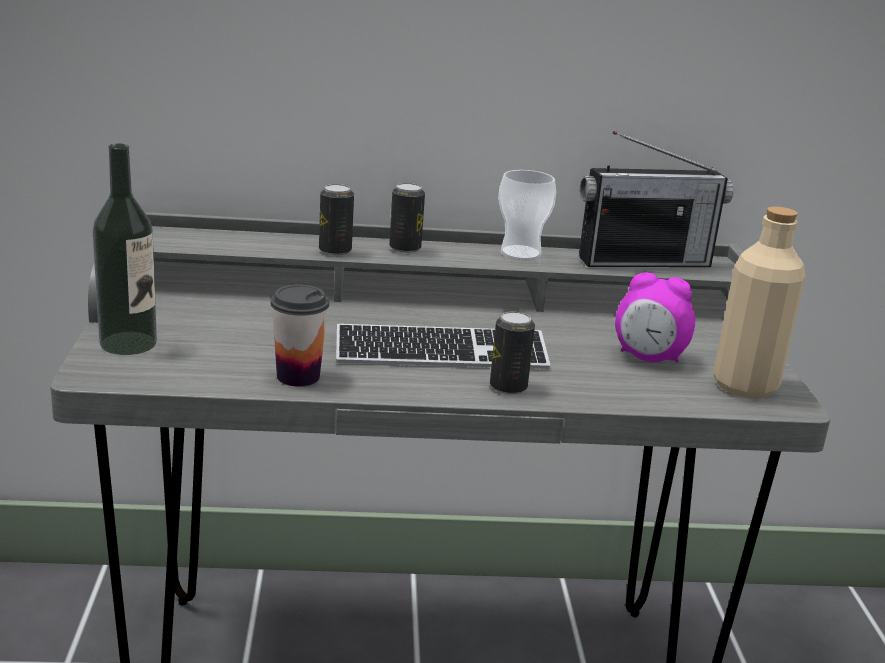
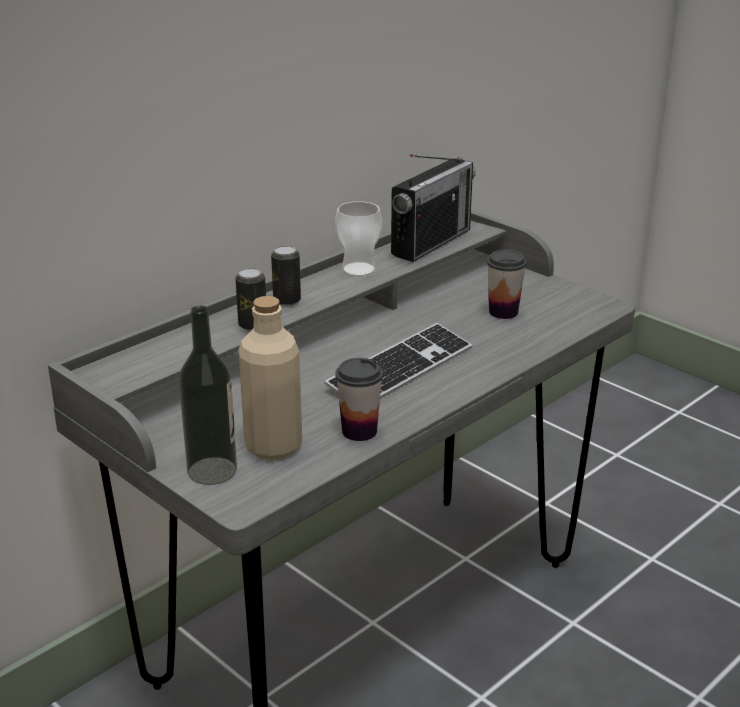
camera: 40 degrees left, 5 degrees up
(508, 387) = (474, 371): can -> none
(648, 358) = (503, 312): alarm clock -> cup
(745, 386) = (572, 305): beige bottle -> beige bottle (273, 446)

